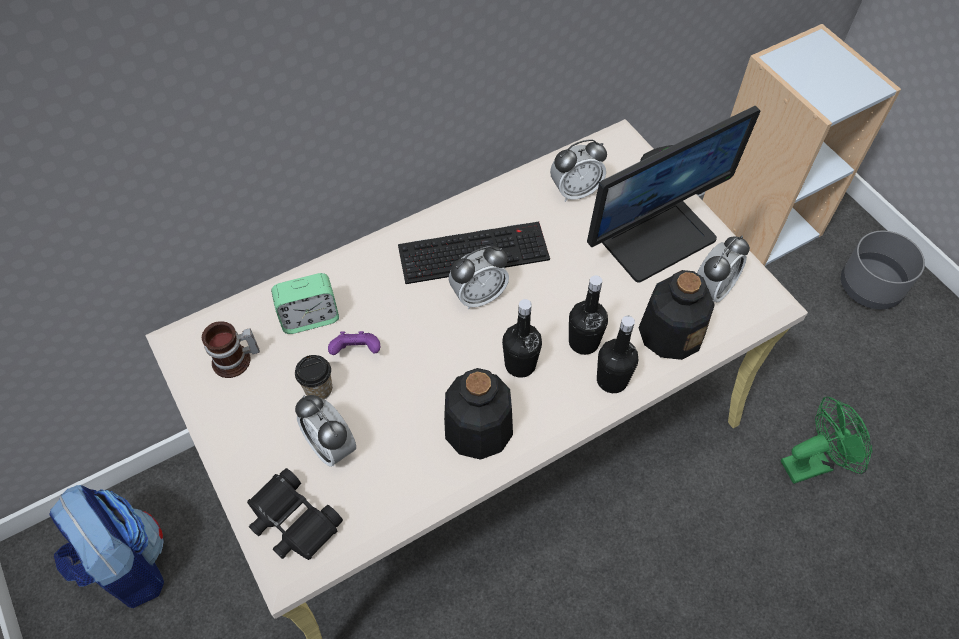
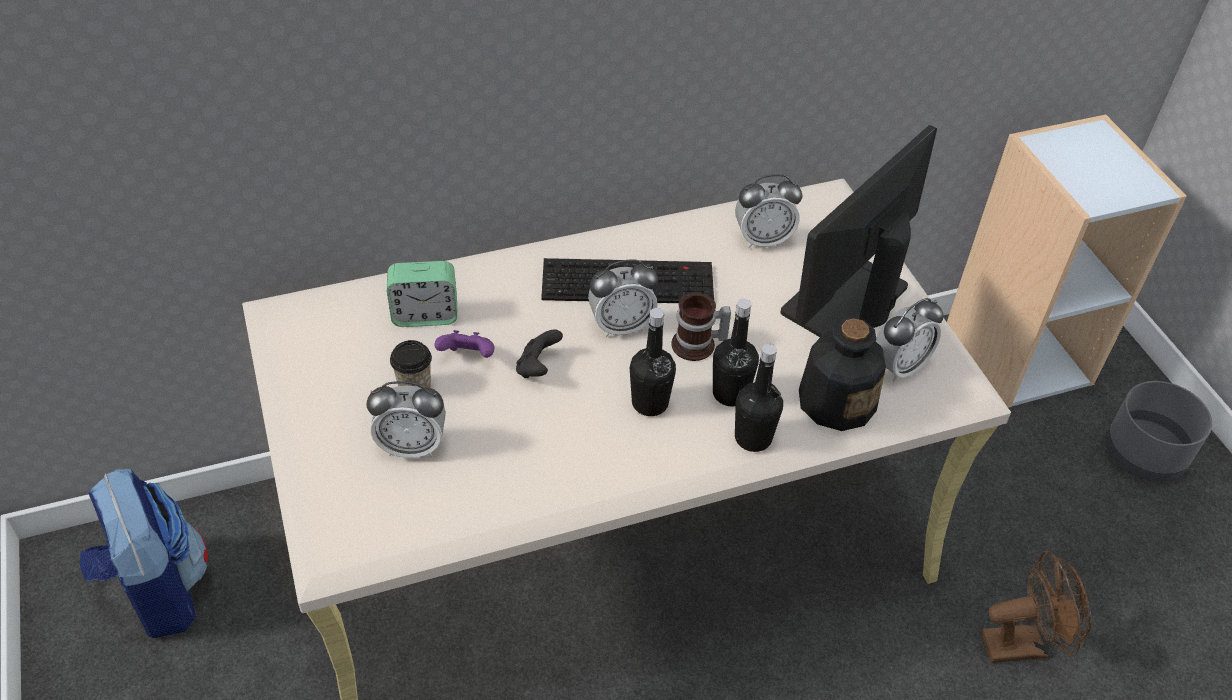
camera: 10 degrees right, 10 degrees down
(236, 361) = (331, 343): mug -> mug (698, 346)
(293, 521) = (348, 512): black binoculars -> none
(331, 447) = (412, 446): alarm clock -> alarm clock turned 60 degrees counterclockwise
(418, 349) = (538, 367): none -> black game controller
(477, 428) = (582, 458): bottle -> none
(656, 237) = (846, 301): monitor -> monitor turned 150 degrees clockwise
(812, 463) = (1023, 644): green fan -> brown fan

